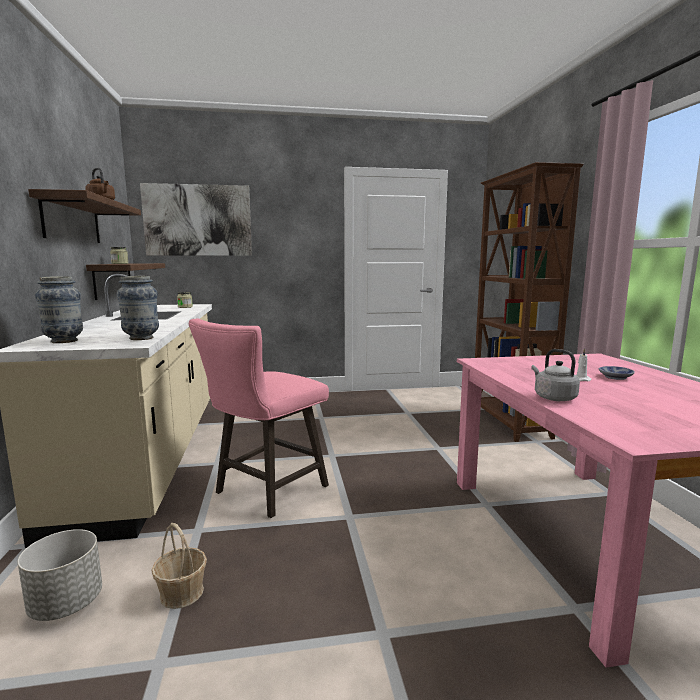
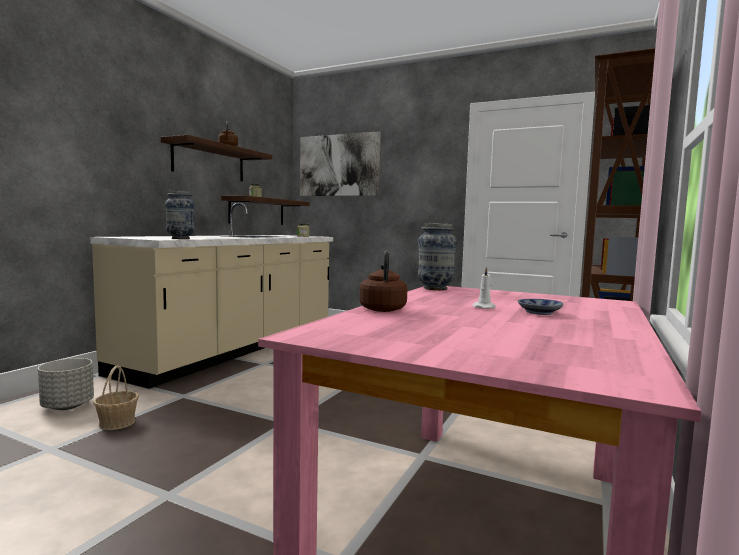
camera: 35 degrees right, 5 degrees down
(64, 341) = (141, 237): vase -> vase (435, 288)
(265, 492) = (261, 388): pink stool -> none
(553, 397) = (383, 309): grey kettle -> brown kettle

